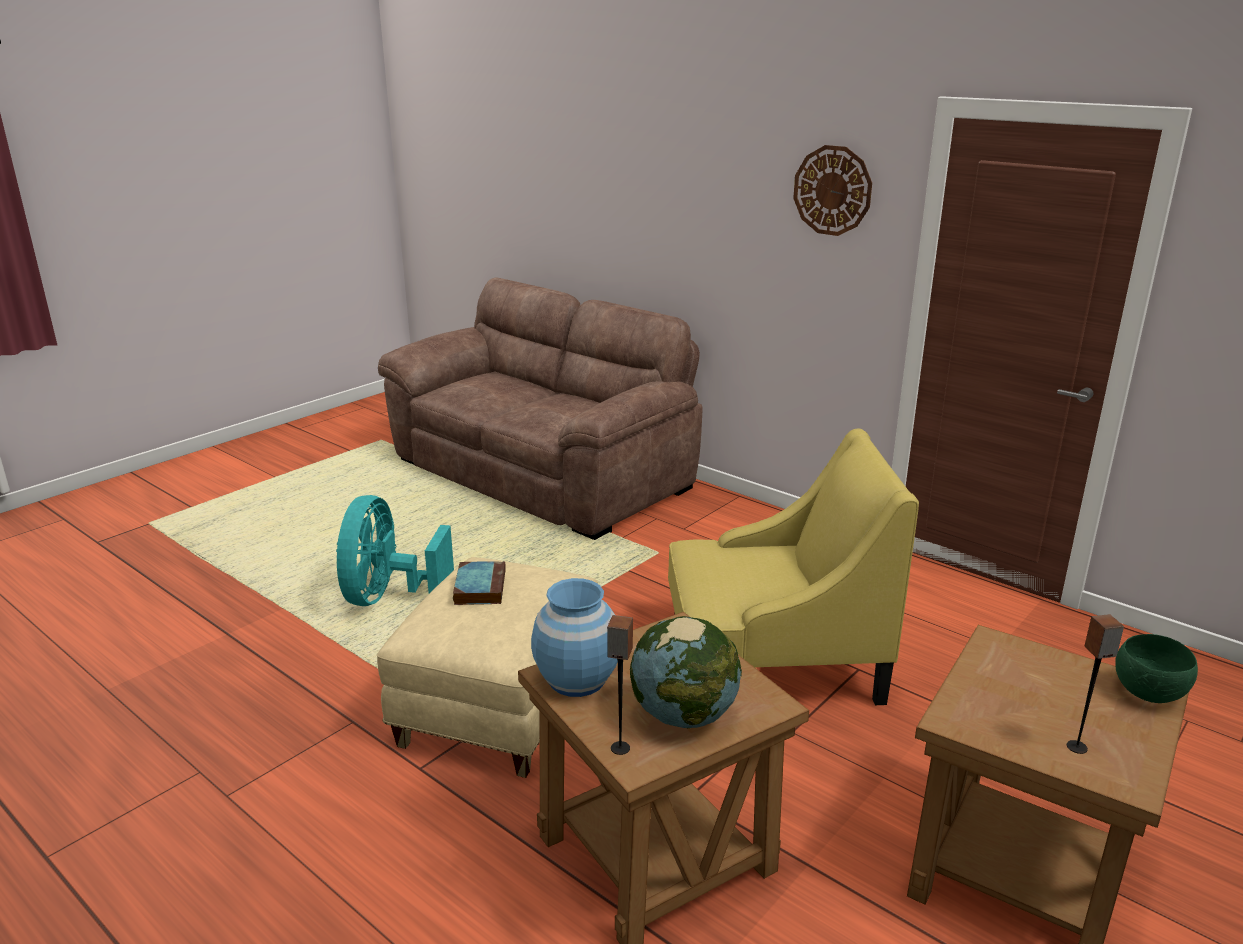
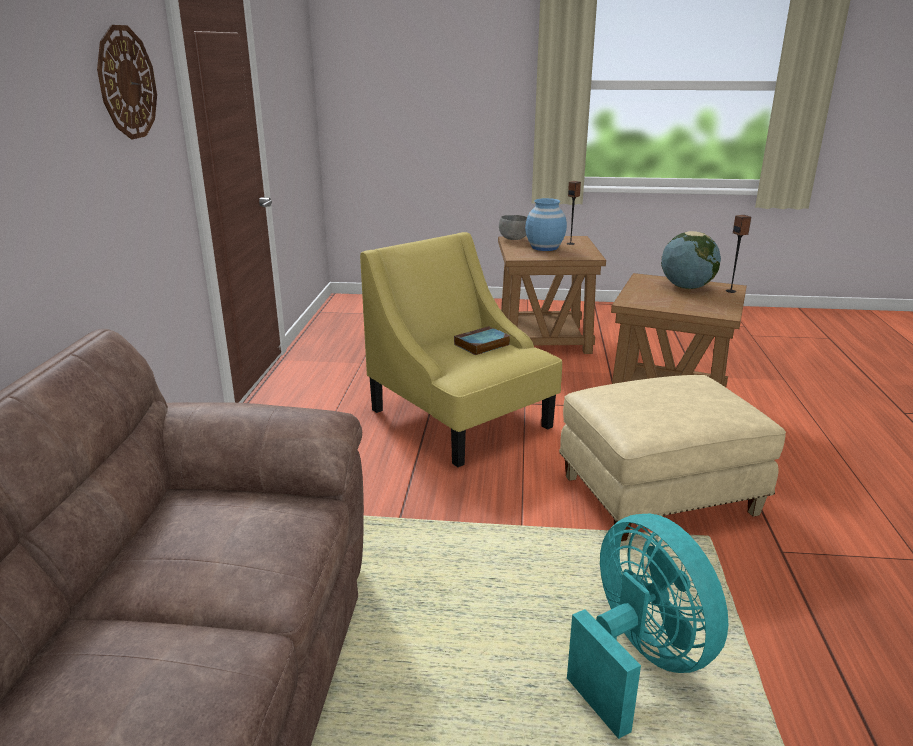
camera: 125 degrees left, 0 degrees up
(388, 596) = (638, 661): turquoise fan -> turquoise fan turned 90 degrees counterclockwise
(479, 587) = (671, 407): book -> book (481, 345)
(577, 679) = (714, 309): blue vase -> blue vase (544, 247)
(1150, 694) = (513, 239): green bowl -> grey bowl

